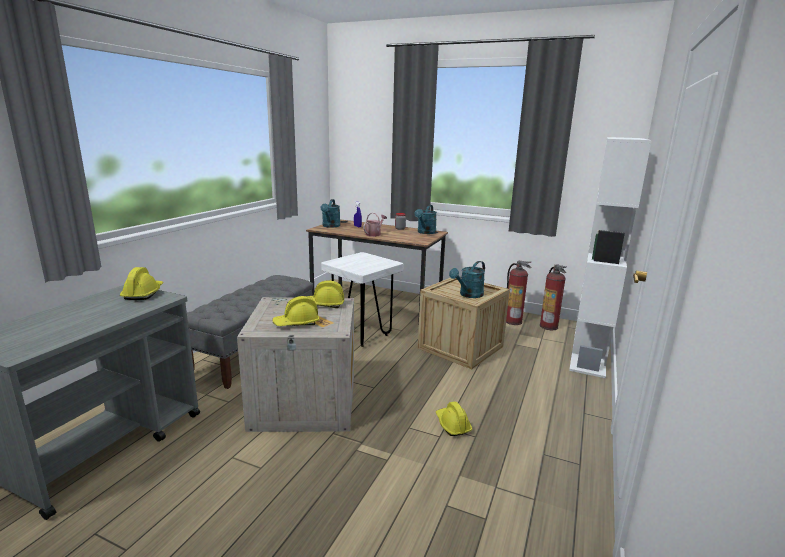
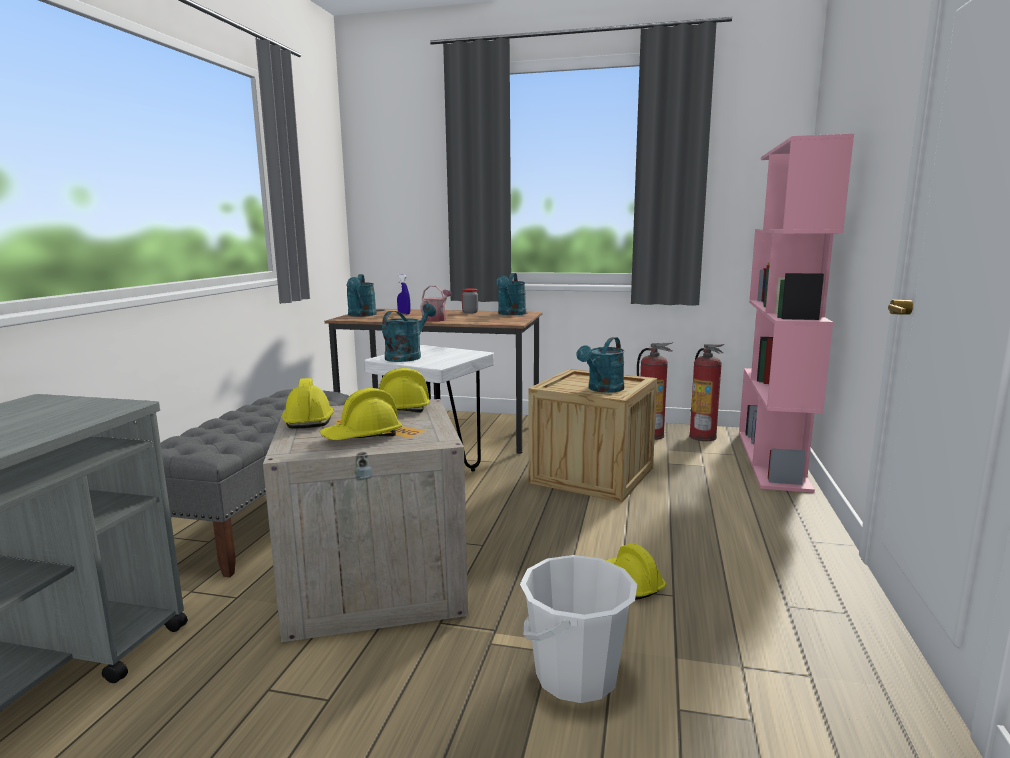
camera: 10 degrees left, 5 degrees down
(143, 293) = (71, 404): yellow hard hat -> yellow hard hat (309, 420)
(348, 262) = (407, 356): none -> turquoise watering can
(396, 476) = (576, 676): none -> white bucket
(589, 349) = (773, 459): white bookcase -> pink bookcase

